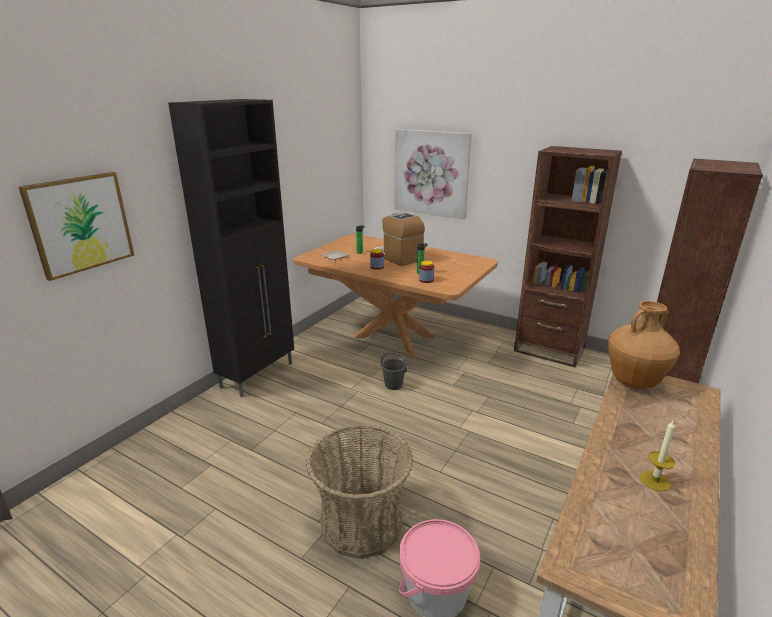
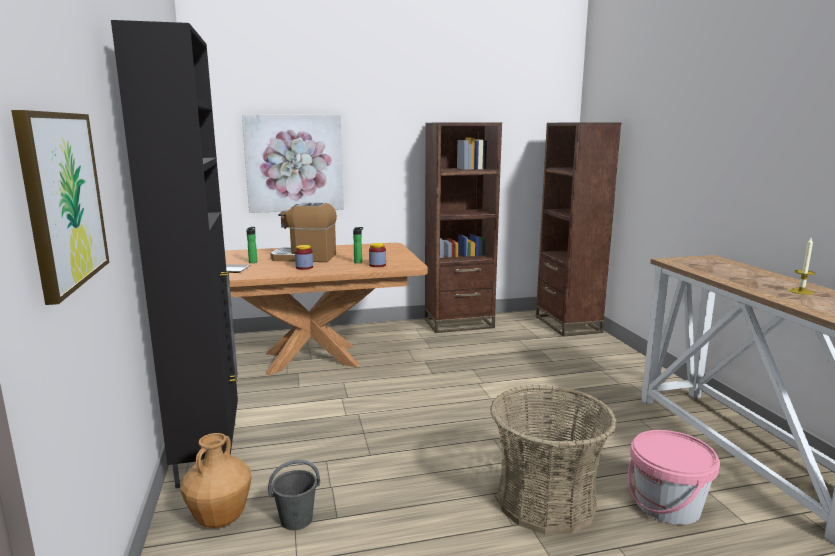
camera: 45 degrees left, 10 degrees down
(394, 385) = (383, 394): grey bucket -> grey bucket (297, 519)
(633, 383) = (682, 263): brown vase -> brown vase (220, 519)

